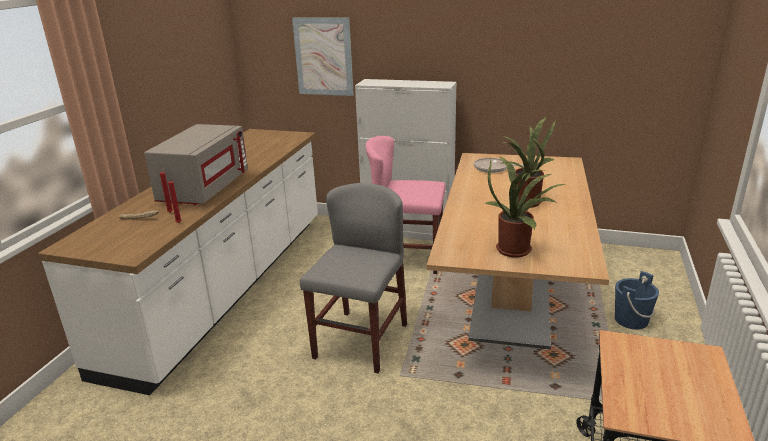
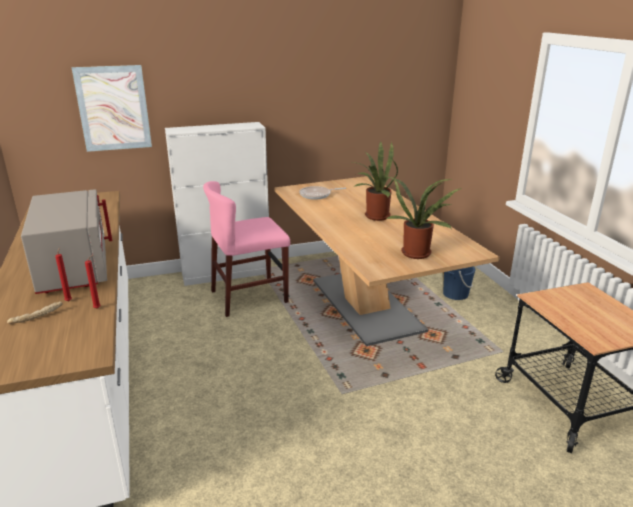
camera: 35 degrees left, 0 degrees up
(361, 341) = (280, 379): grey chair -> none

